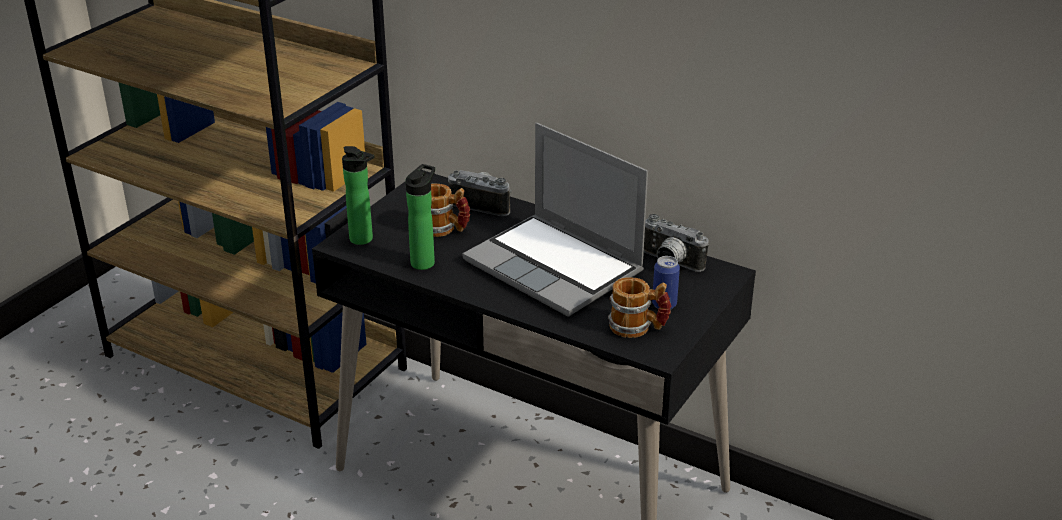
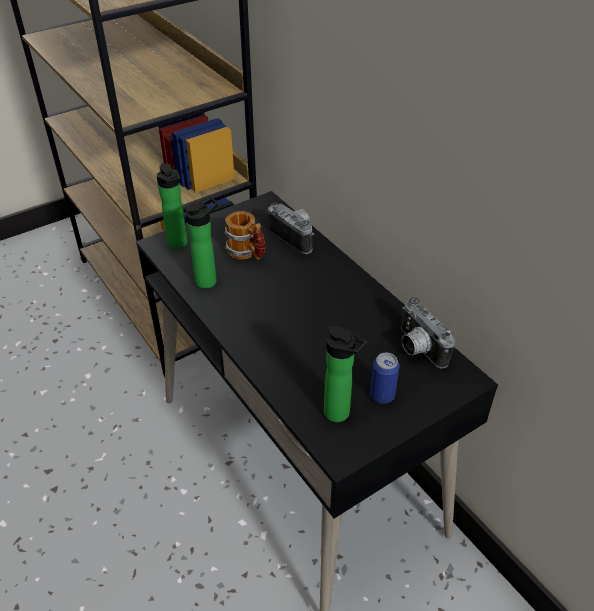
camera: 25 degrees right, 10 degrees up
(556, 267) = (312, 321): laptop -> none
(638, 328) = (340, 414): mug -> bottle

